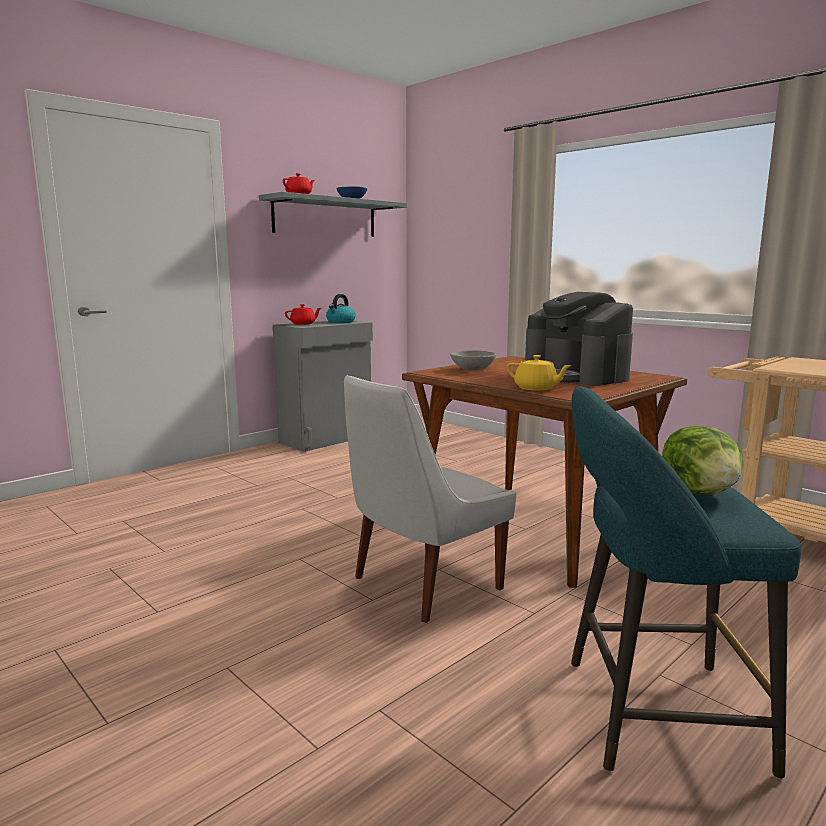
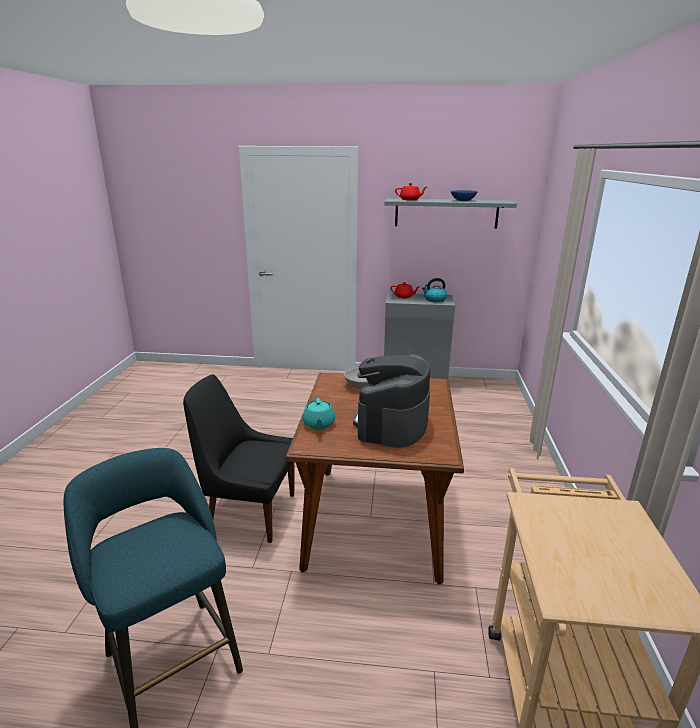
camera: 50 degrees right, 10 degrees up
(422, 585) = (249, 512): white chair -> black chair
(536, 388) = (318, 424): yellow teapot -> turquoise teapot
(700, 492) = (165, 551): lettuce -> none

